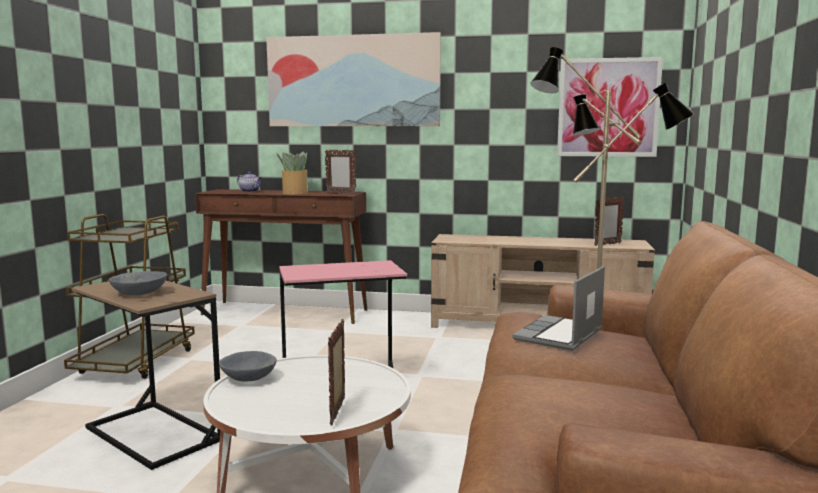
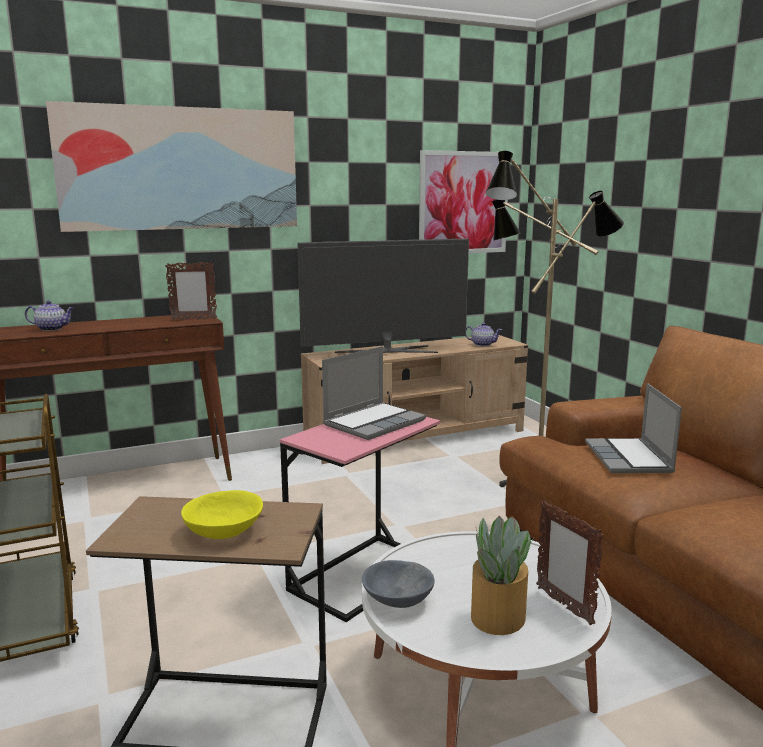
camera: 35 degrees left, 5 degrees up
(139, 293) = (224, 531): grey bowl -> yellow bowl
(294, 193) = (128, 325): potted plant -> potted plant (497, 618)
(358, 267) = (374, 422): none -> laptop
(506, 240) = (386, 352): none -> television
(607, 244) = (482, 344): picture frame -> teapot

